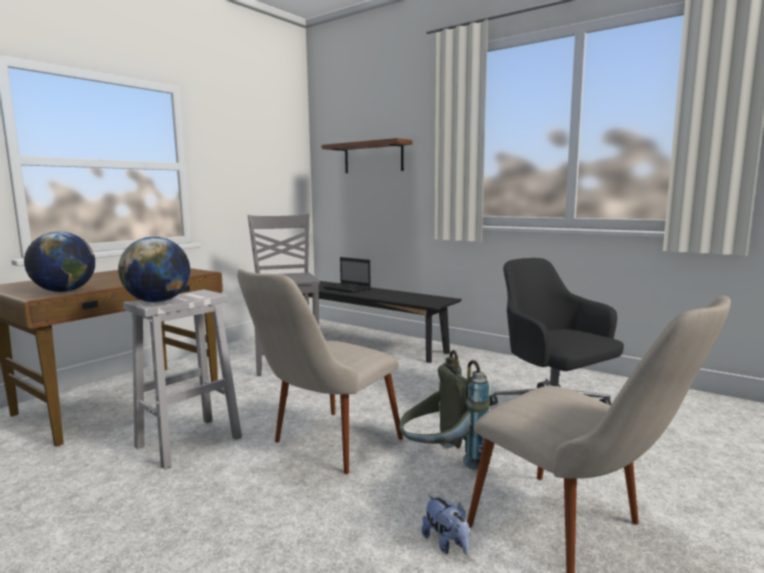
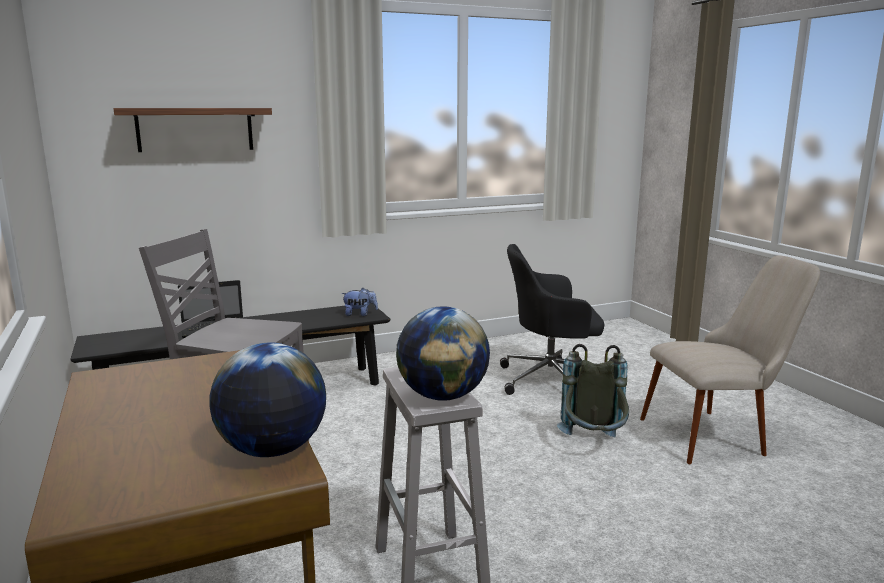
camera: 60 degrees left, 5 degrees up
(323, 448) = (524, 489): beige chair -> none
(446, 544) = (707, 478): plush toy -> plush toy (360, 314)

